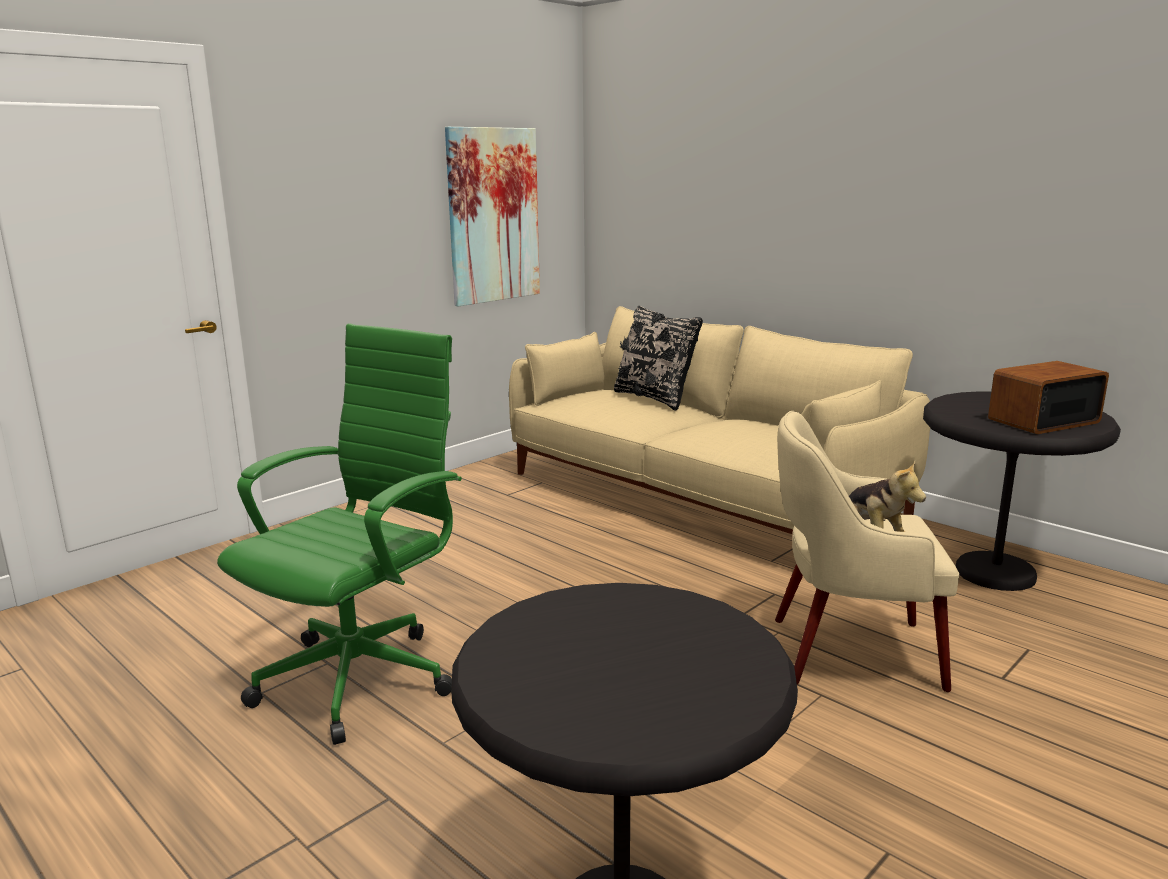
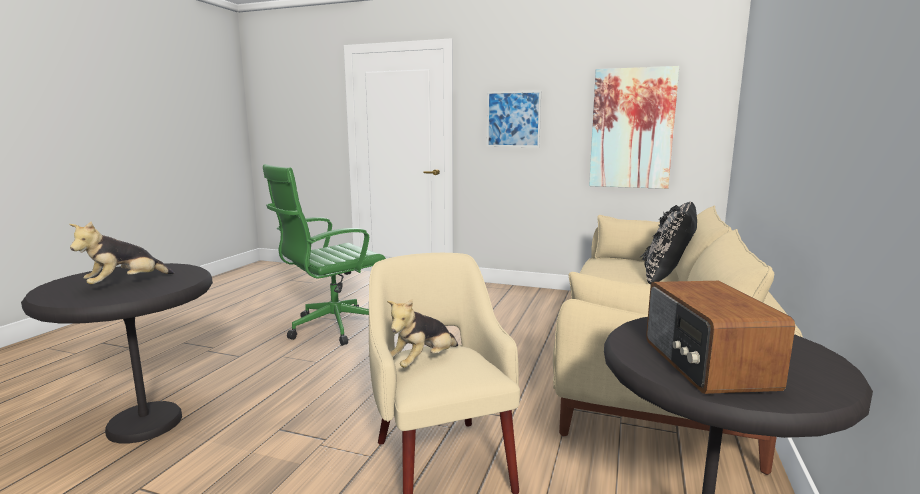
camera: 65 degrees right, 5 degrees down
(338, 209) = (513, 119): none -> picture
(362, 676) = (331, 328): green office chair -> green office chair turned 135 degrees clockwise
(645, 653) = (125, 284): none -> plush toy
(1041, 421) = (705, 364): radio -> radio turned 135 degrees counterclockwise

